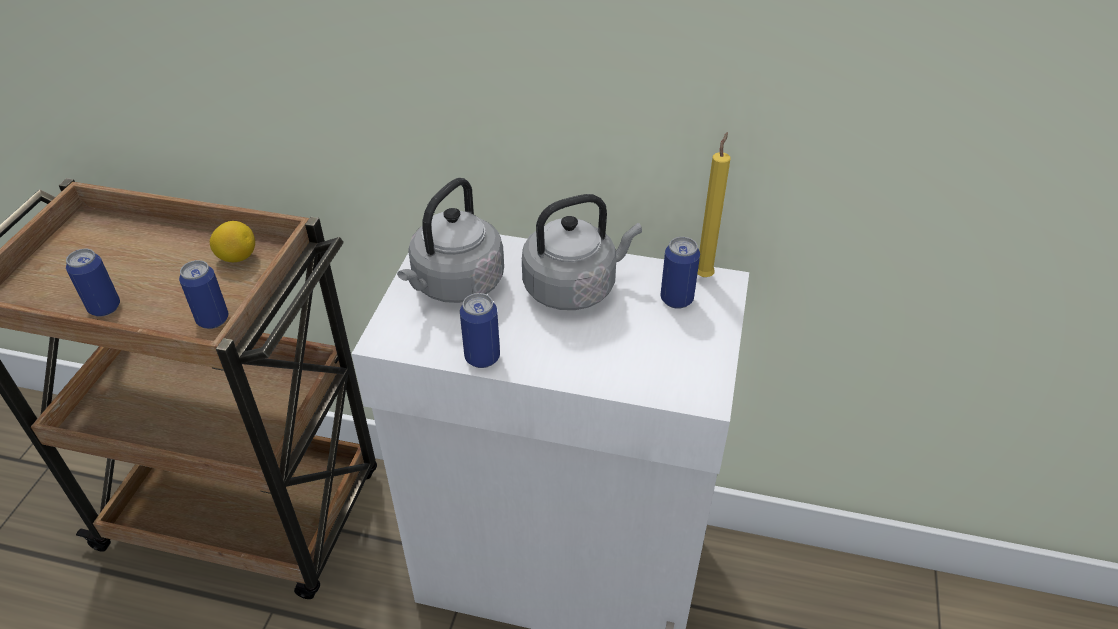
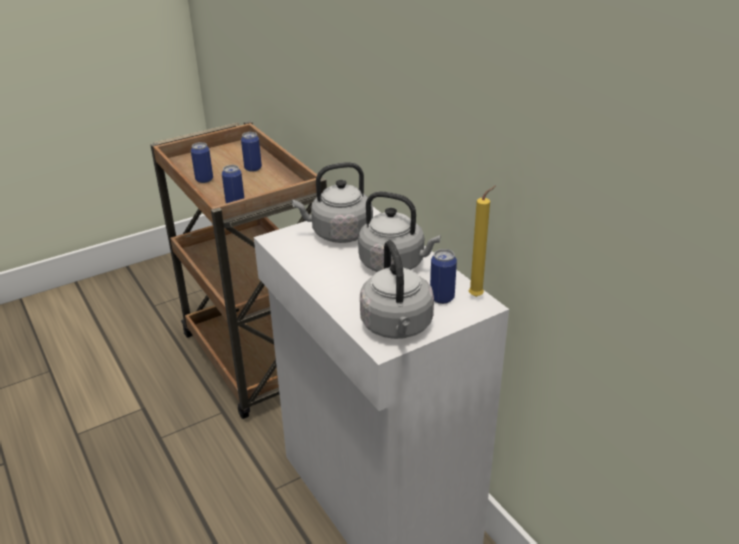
camera: 45 degrees right, 10 degrees down
(237, 257) = (279, 185): lemon -> none
(482, 357) = (304, 268): can -> can (253, 168)
(685, 363) = (397, 327): none -> grey kettle

